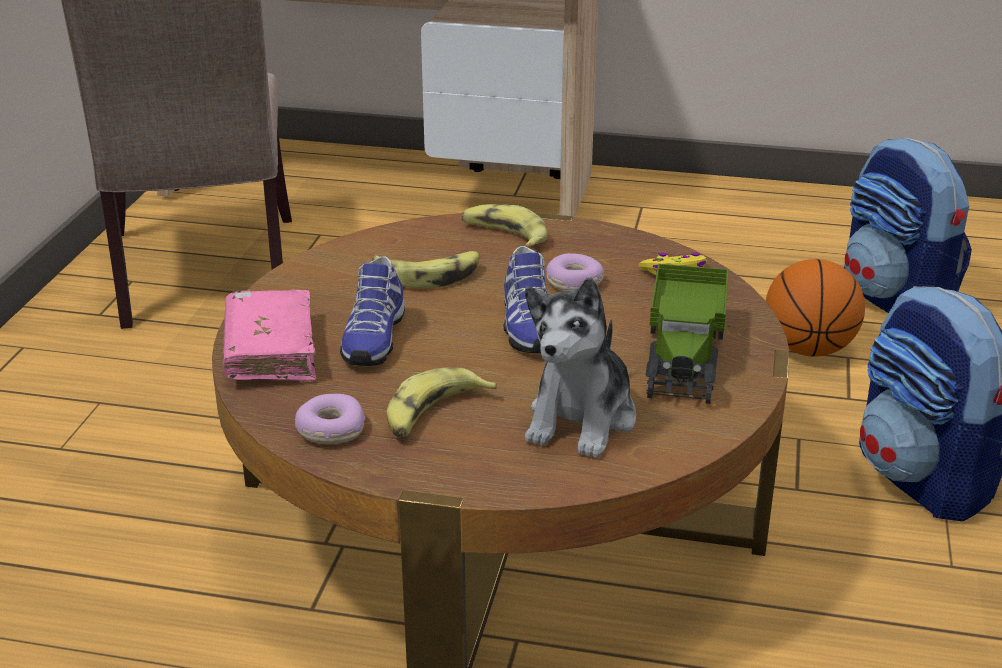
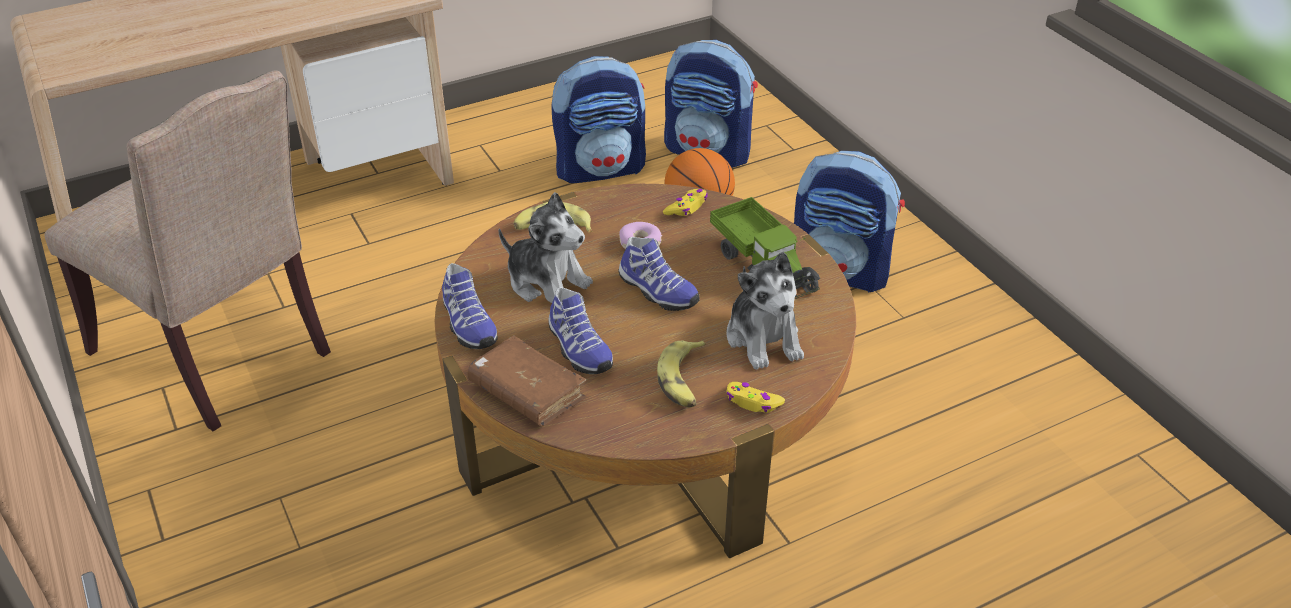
camera: 40 degrees left, 10 degrees up
(270, 351) = (527, 392): pink book -> brown book
(305, 276) = (467, 324): none -> shoe
(330, 429) = (640, 424): donut -> none
(430, 275) = (547, 282): banana -> plush toy
(476, 470) = (753, 402): none -> yellow game controller
(744, 270) = (601, 168): none -> backpack

